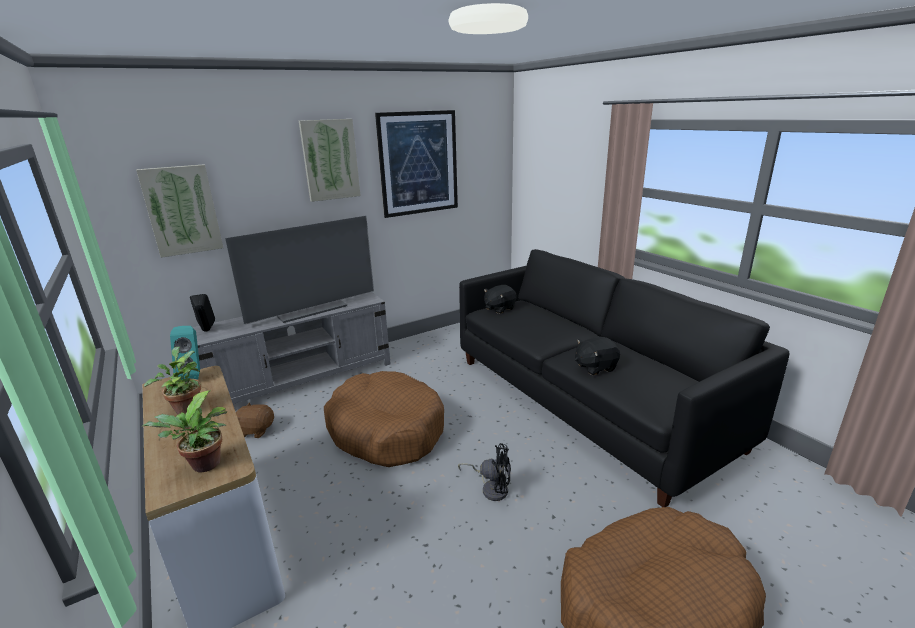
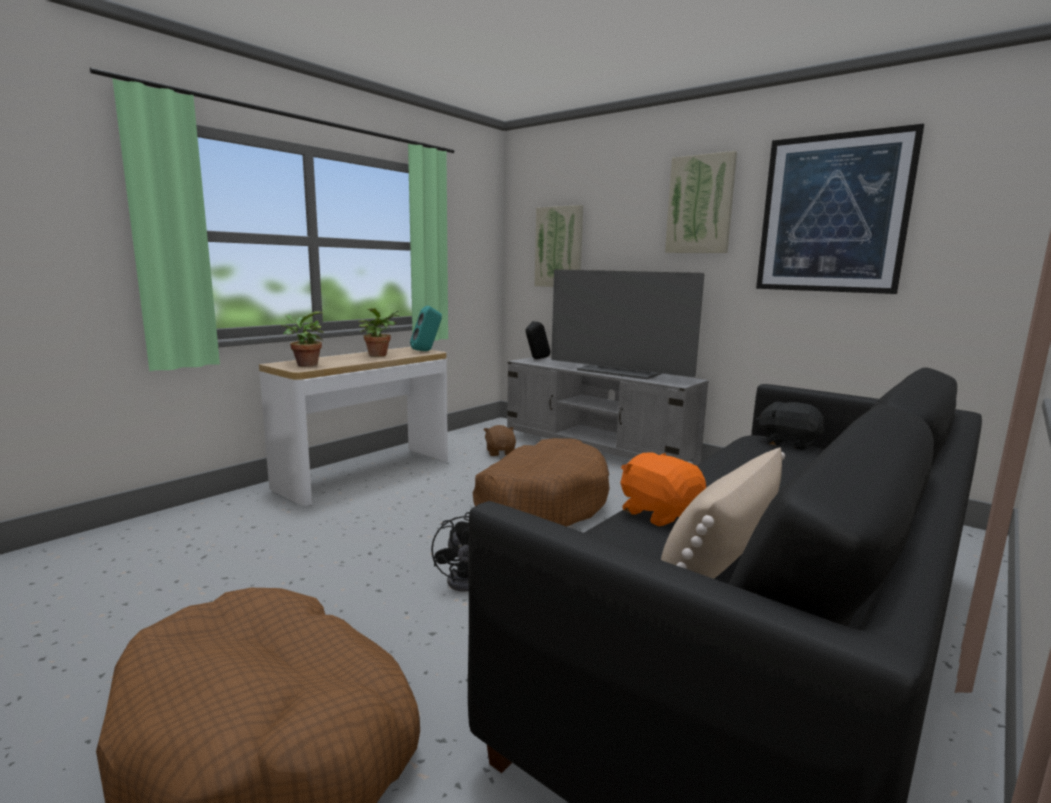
camera: 70 degrees right, 10 degrees down
(595, 367) = (659, 513): black plush toy -> orange plush toy
(645, 366) = (719, 558): none -> beige pillow

